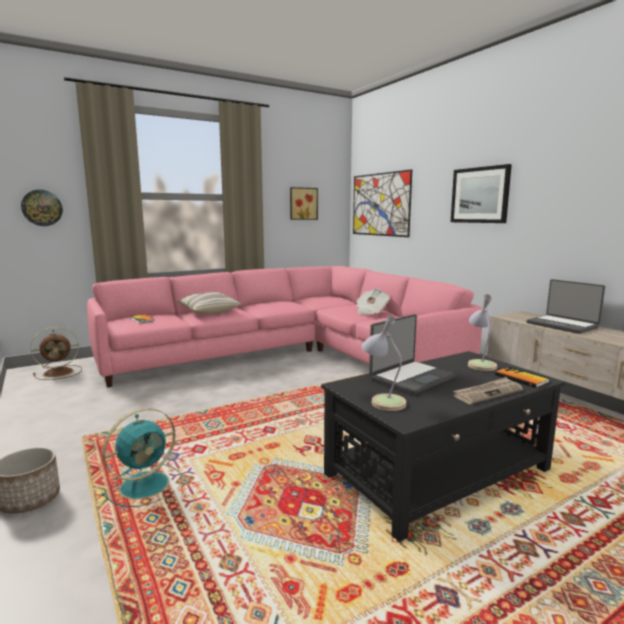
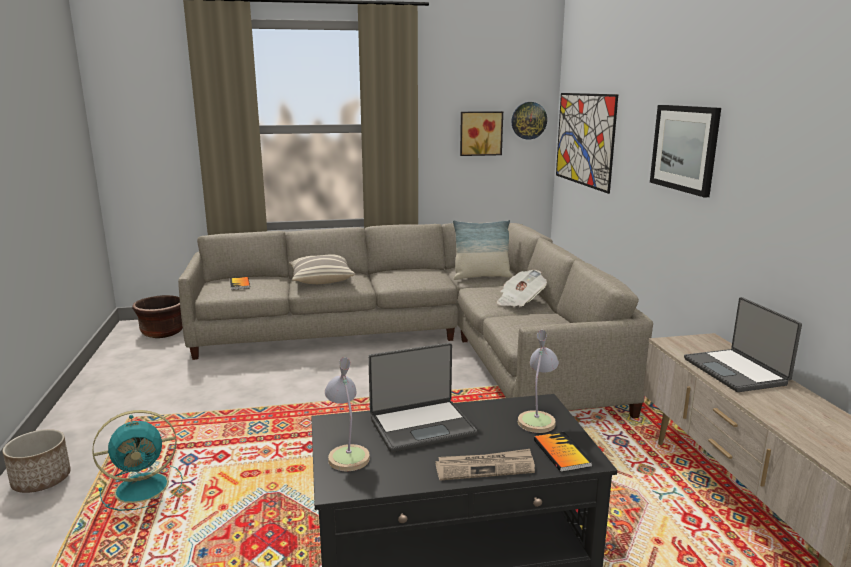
camera: 20 degrees right, 5 degrees up
(42, 208) = (152, 146): wall clock -> wall clock (528, 120)
(60, 372) = (162, 332): brown fan -> brown planter
(290, 354) = (422, 342): pink sofa -> grey sofa
(326, 302) = (481, 277): none -> pillow

